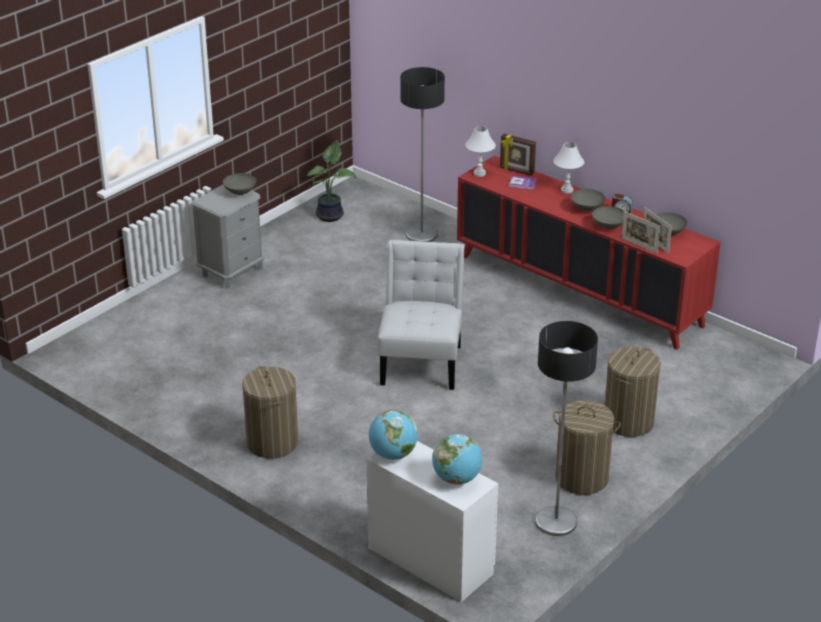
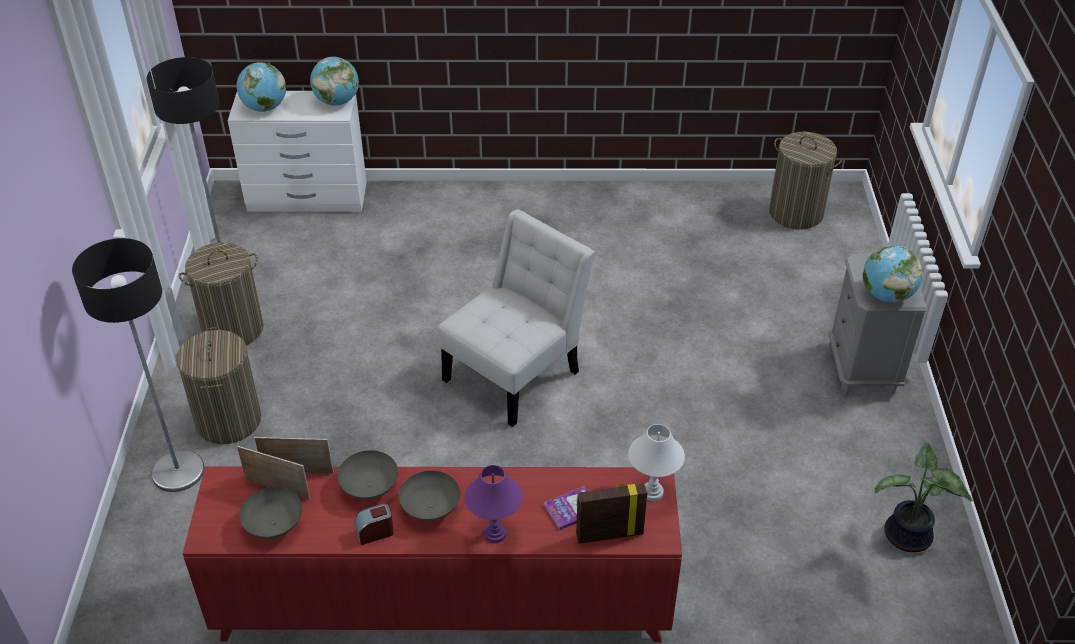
camera: 140 degrees right, 10 degrees up
(240, 192) = (886, 295): grey bowl -> globe
(272, 443) = (546, 217): laundry basket -> laundry basket (796, 213)
(422, 234) = (754, 581): floor lamp -> floor lamp (178, 472)
(422, 361) = (516, 372): white chair -> white chair turned 105 degrees counterclockwise
(567, 190) = (495, 534): white table lamp -> purple table lamp

